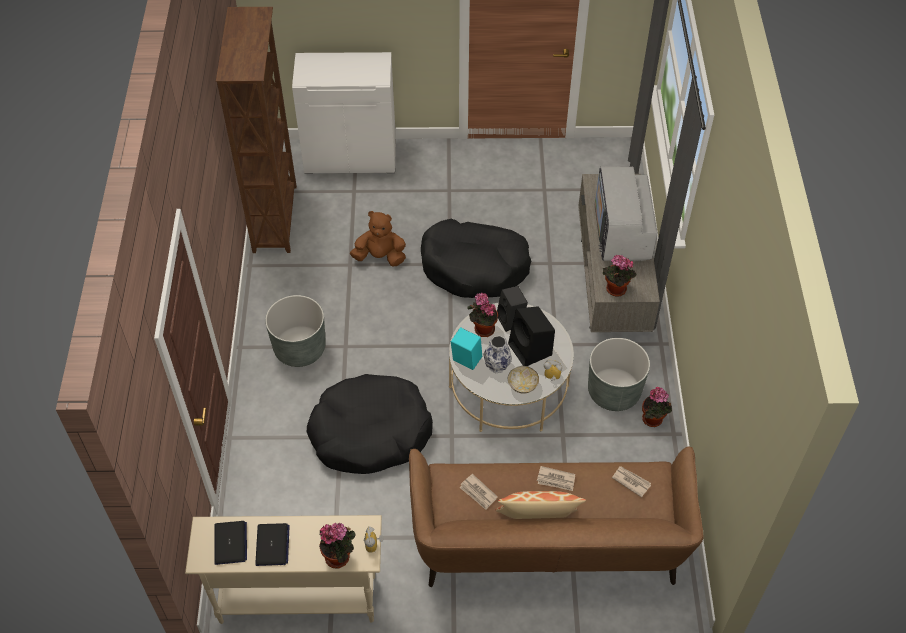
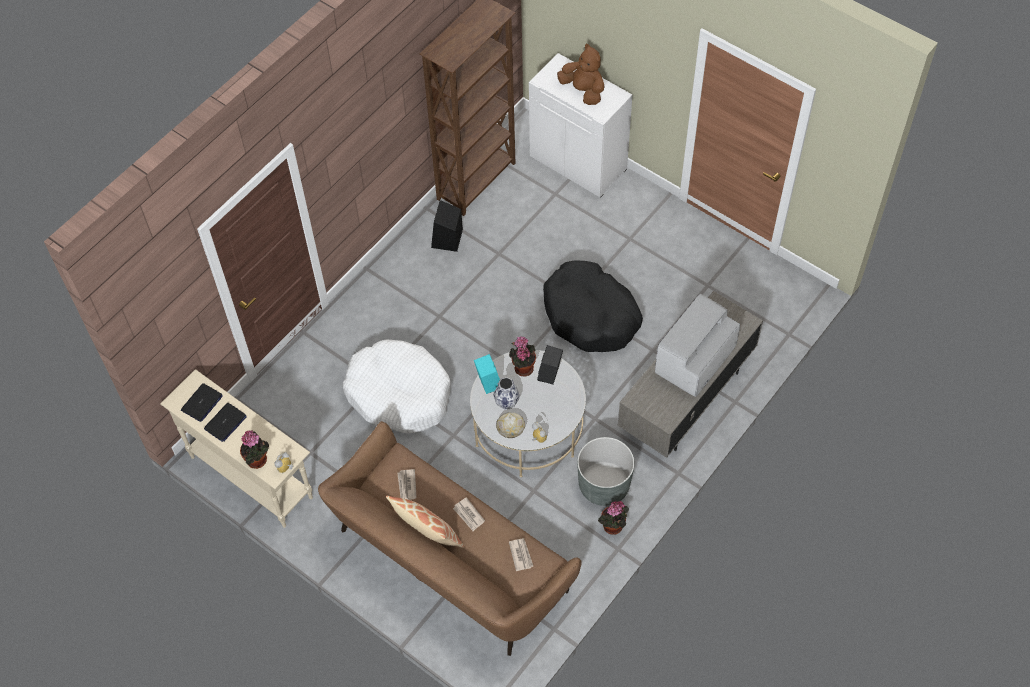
camera: 40 degrees right, 5 degrees up
(300, 348) = (406, 297): grey planter -> none
(370, 432) = (399, 393): black dog bed -> white dog bed
(380, 257) = (526, 261): brown plush toy -> brown plush toy (583, 91)
(531, 350) = (543, 407): black speaker -> black speaker (447, 239)
(615, 290) = (643, 402): potted plant -> none

